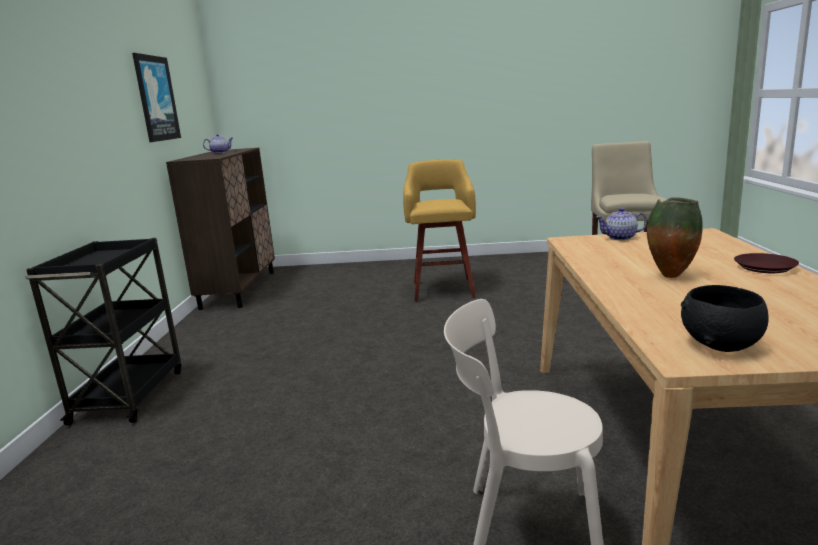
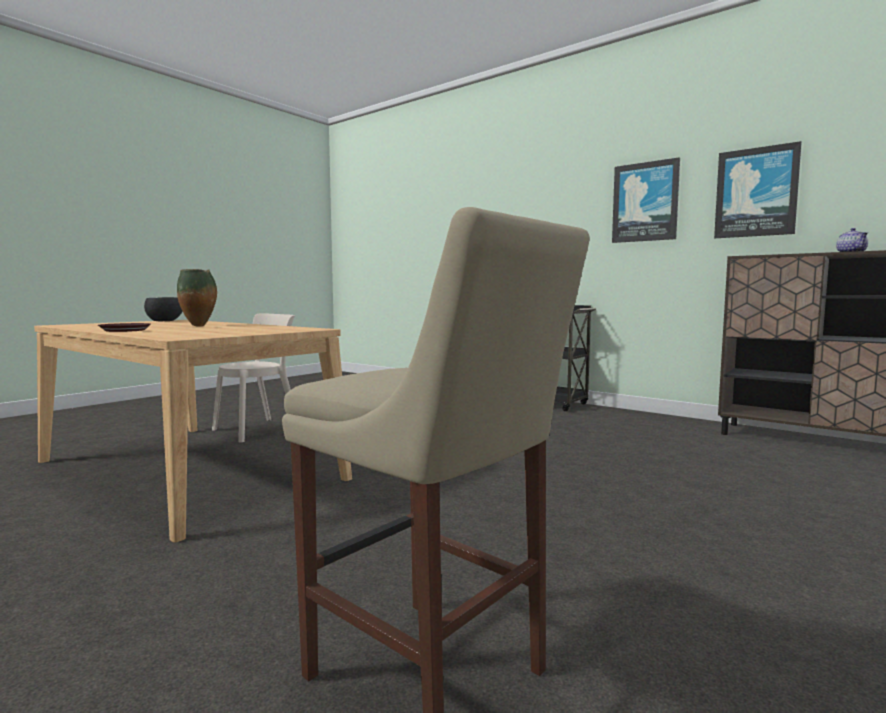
camera: 125 degrees right, 10 degrees down
(98, 96) = (645, 202): none -> picture
(443, 289) = (691, 522): yellow stool -> none
(620, 237) = (268, 331): teapot -> none

